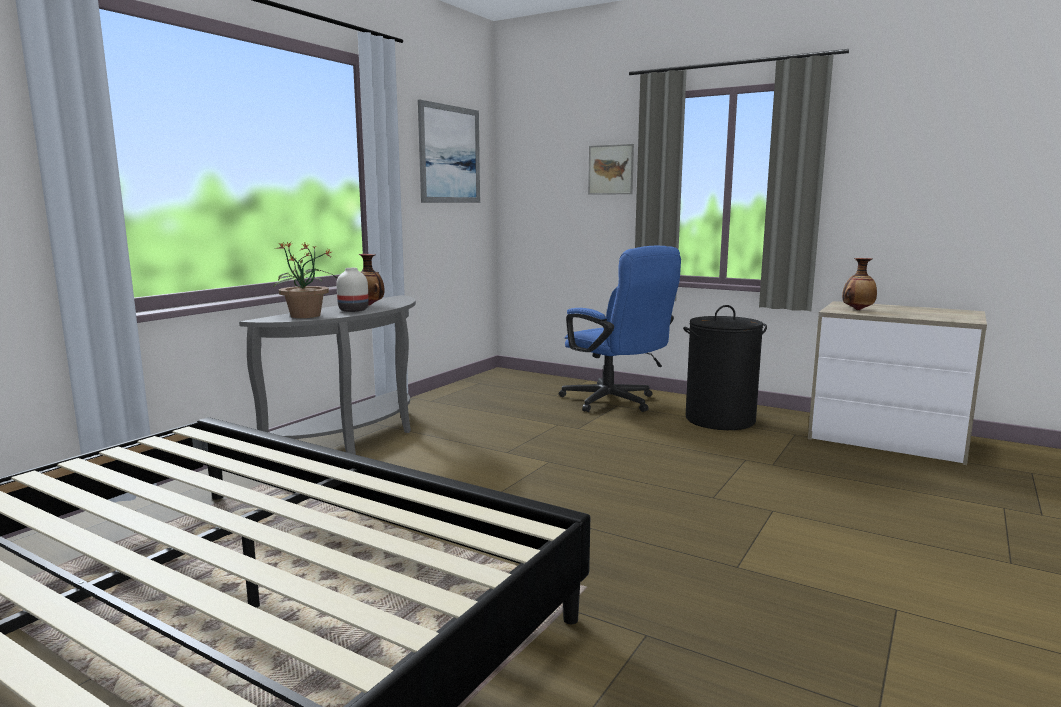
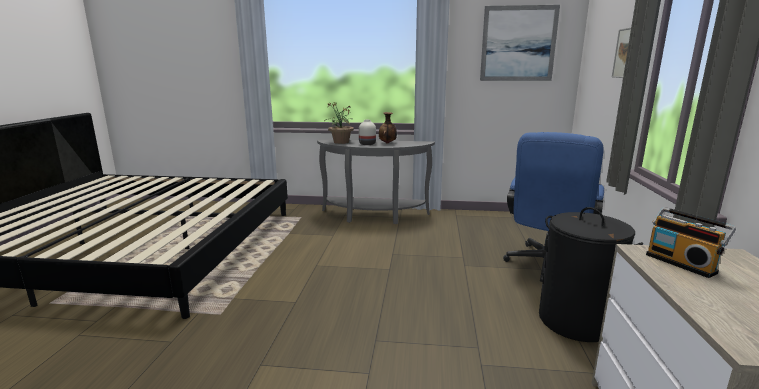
camera: 65 degrees right, 5 degrees up
(857, 310) = (681, 263): vase -> radio

